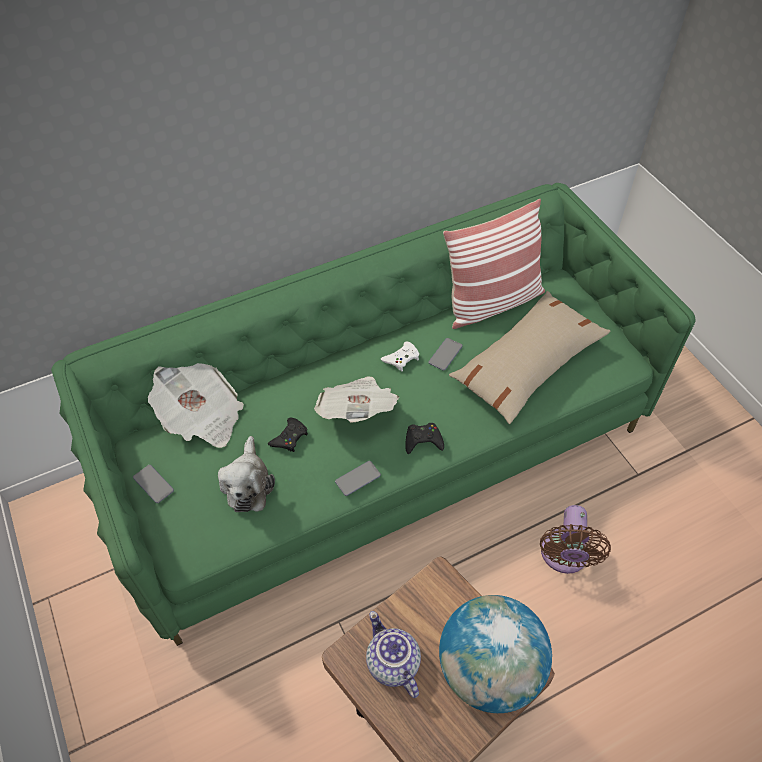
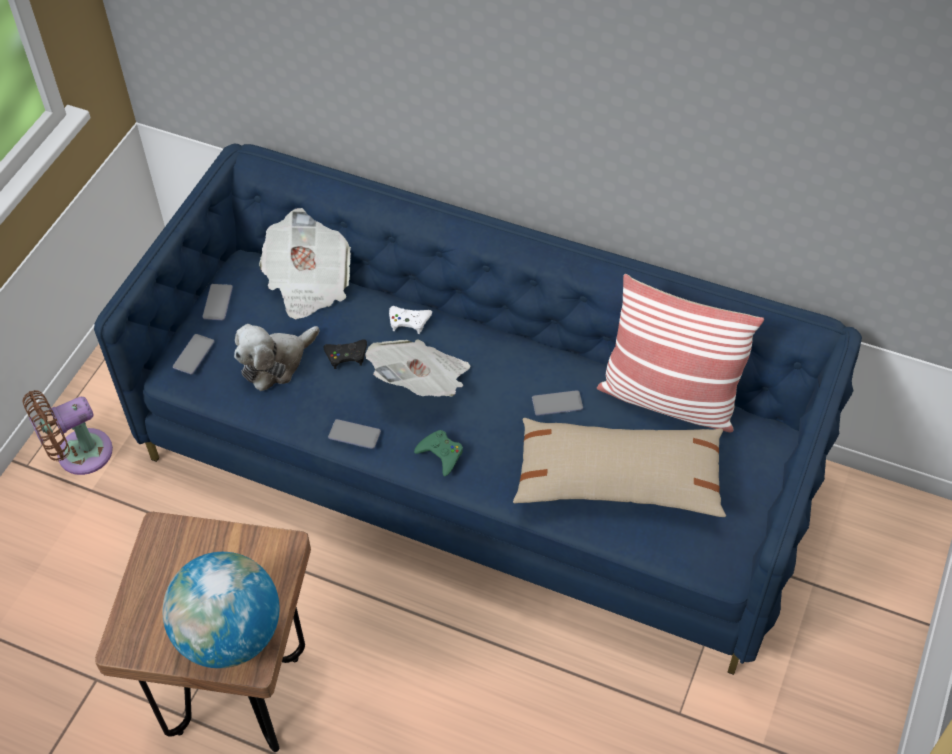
camera: 50 degrees right, 0 degrees up
(183, 531) = (194, 355): none -> phone
(381, 451) = (478, 465): green sofa -> blue sofa
(391, 663) = (179, 563): teapot -> none
(401, 358) = (516, 374): white game controller -> white game controller (409, 321)
(423, 440) = (441, 454): black game controller -> green game controller
(564, 556) = (508, 702): brown fan -> brown fan (78, 455)

